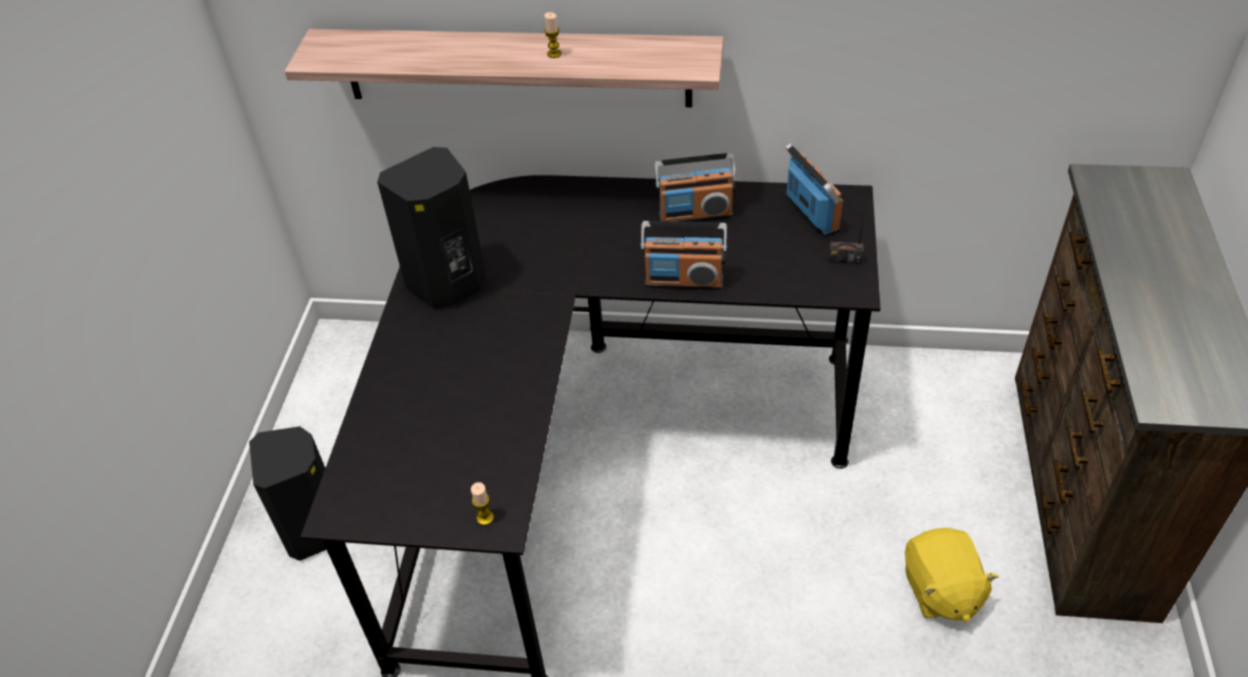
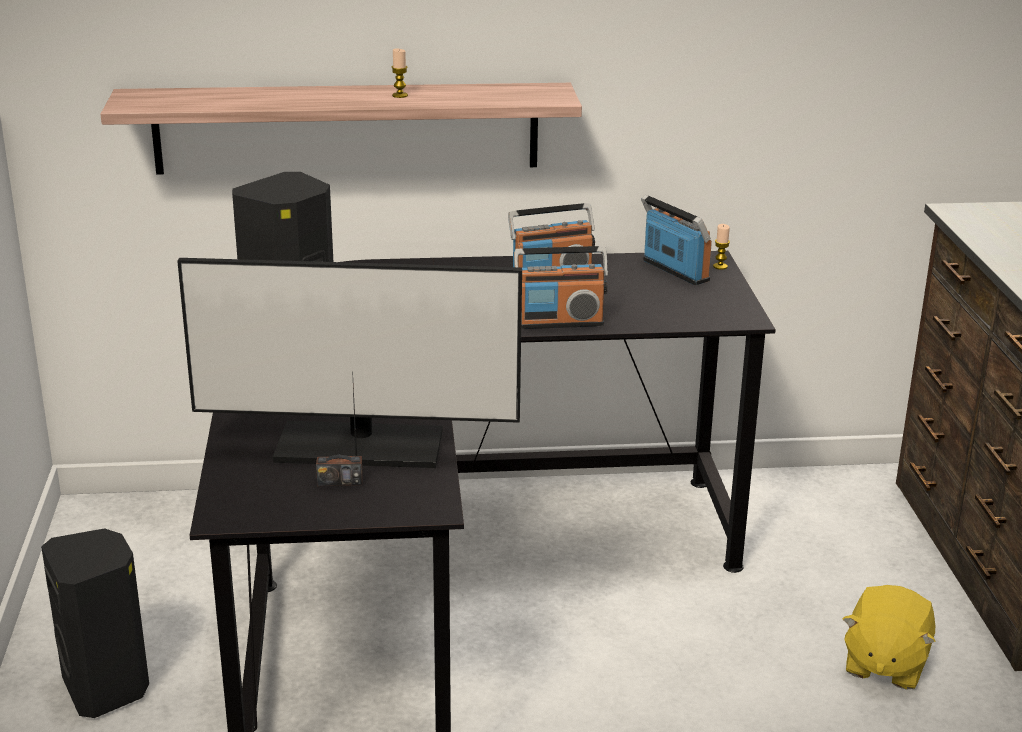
camera: 15 degrees left, 20 degrees down
(464, 437) = (359, 446): none -> monitor
(485, 518) = (409, 502): candle -> candle (720, 266)
(845, 259) = (723, 299): radio -> radio (340, 481)
(940, 590) = (884, 664): yellow plush toy -> yellow plush toy turned 45 degrees clockwise

